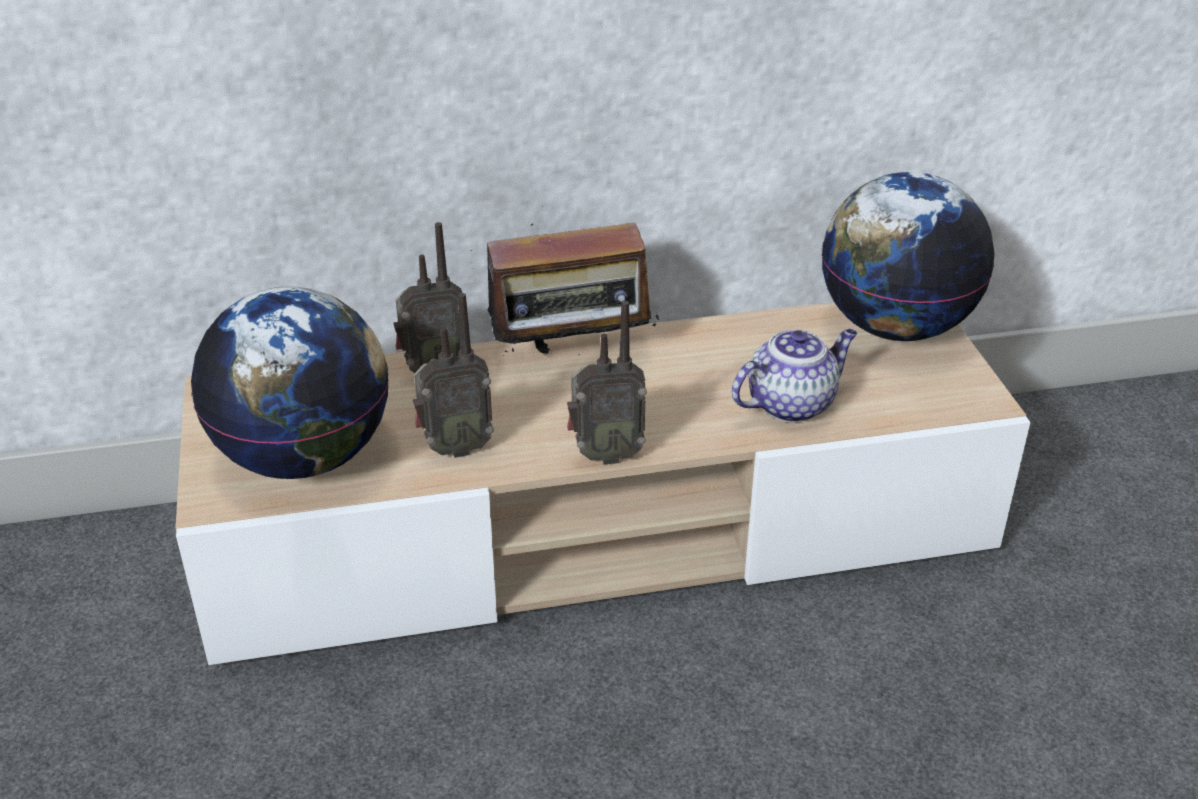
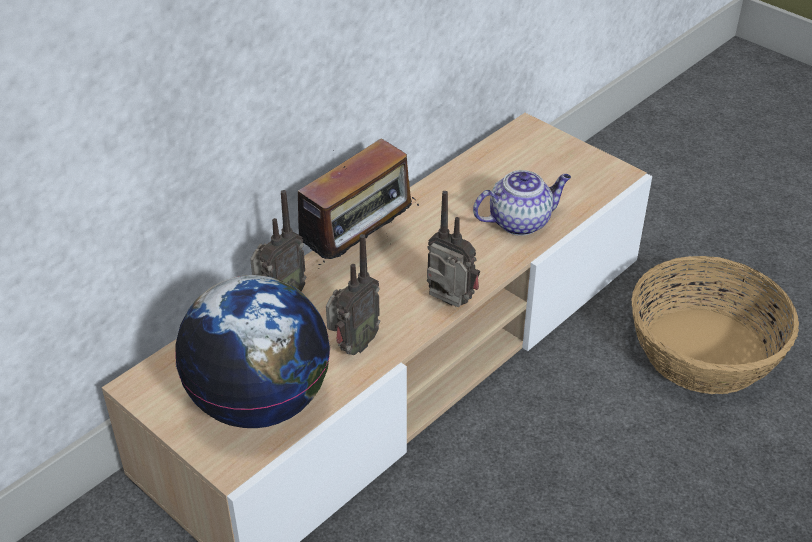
camera: 35 degrees left, 5 degrees up
(605, 454) = (449, 305): radio -> radio turned 105 degrees counterclockwise
(791, 403) = (520, 221): teapot -> teapot turned 45 degrees clockwise
(895, 326) = (527, 145): globe -> none
(996, 699) = (704, 350): none -> basket

